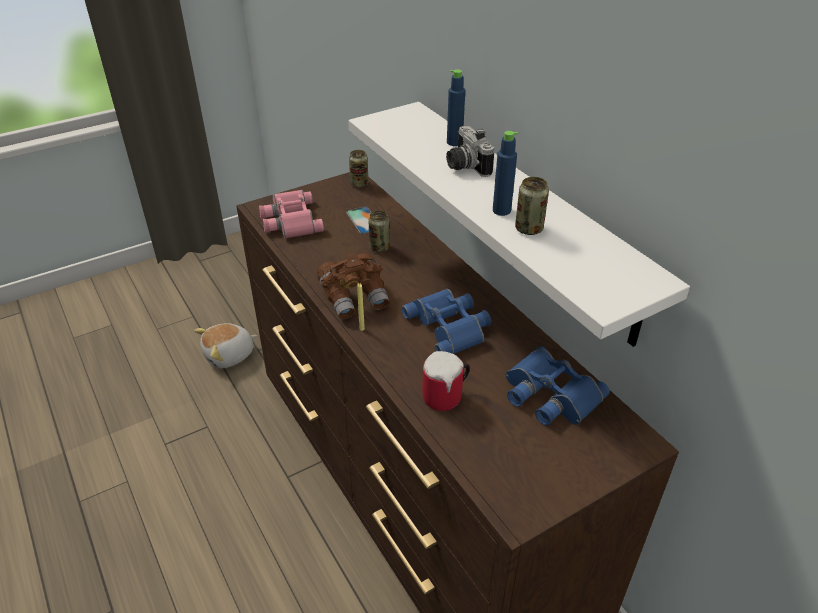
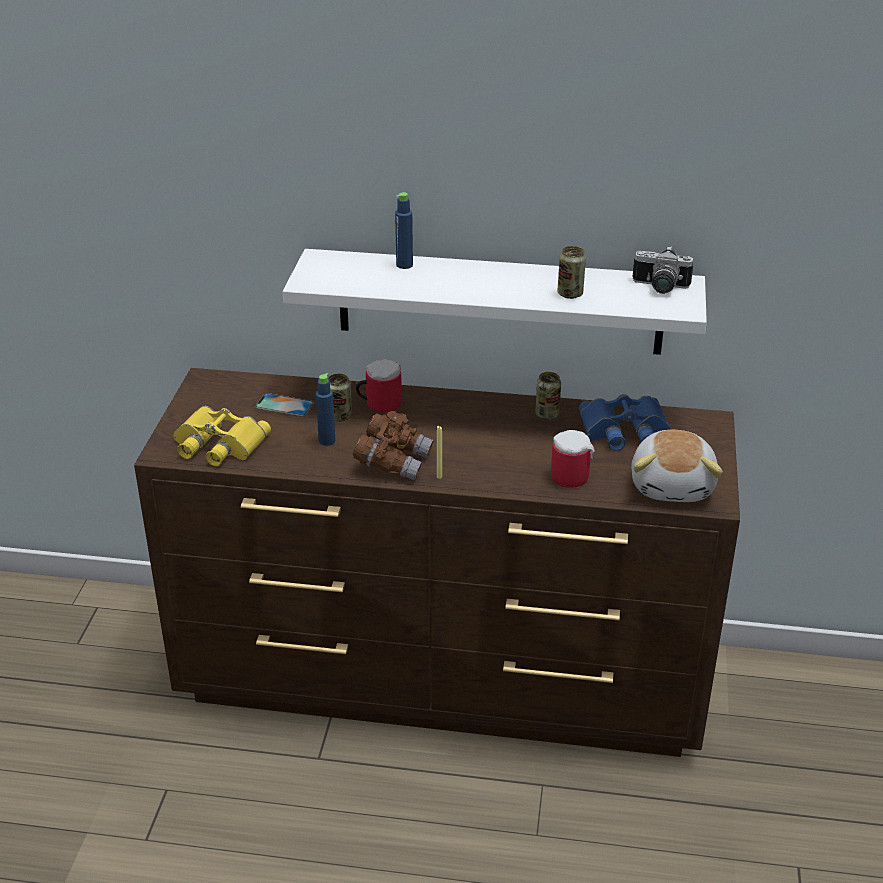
camera: 50 degrees left, 5 degrees down
(229, 355) = (79, 716): plush toy -> plush toy (673, 485)
(289, 220) = (217, 444): pink binoculars -> yellow binoculars
(359, 184) = (218, 379): can -> can (547, 414)
(416, 255) = (378, 404): none -> mug
(450, 326) = (495, 433): blue binoculars -> none
(464, 166) = (448, 277): camera -> camera (659, 288)
(501, 210) = (532, 292): blue bottle -> blue bottle (327, 441)

